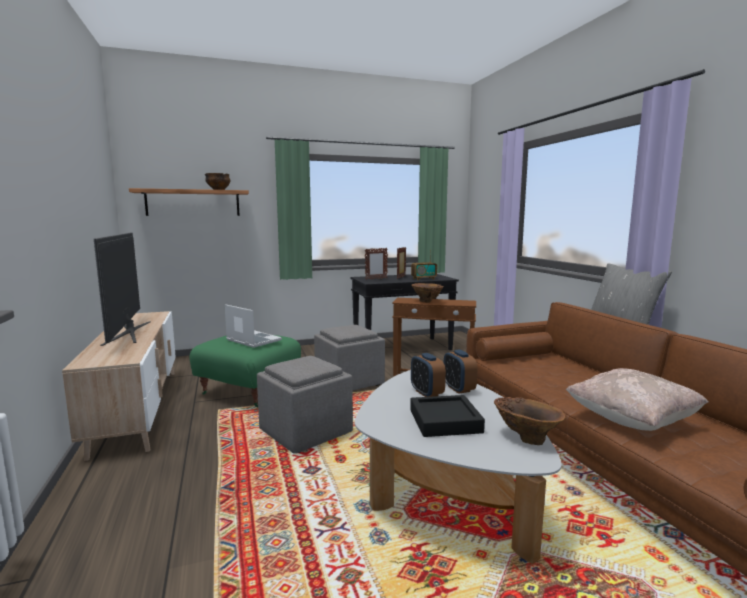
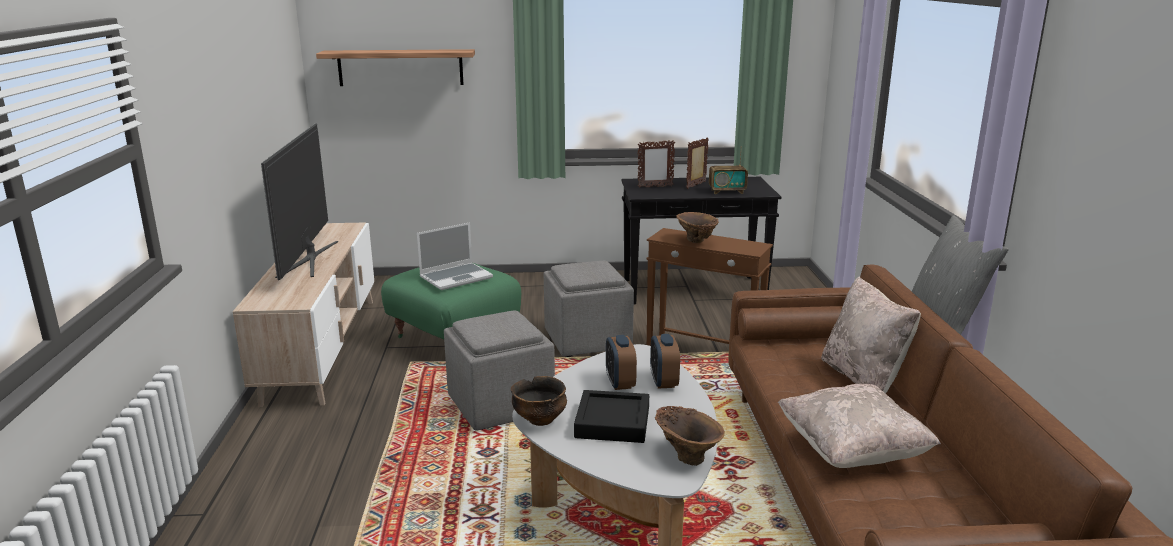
camera: 15 degrees right, 10 degrees up
(218, 190) = (433, 50): bowl -> bowl (540, 419)
(252, 340) = (456, 277): laptop -> laptop turned 90 degrees clockwise
(584, 375) = (863, 379): none -> beige pillow

